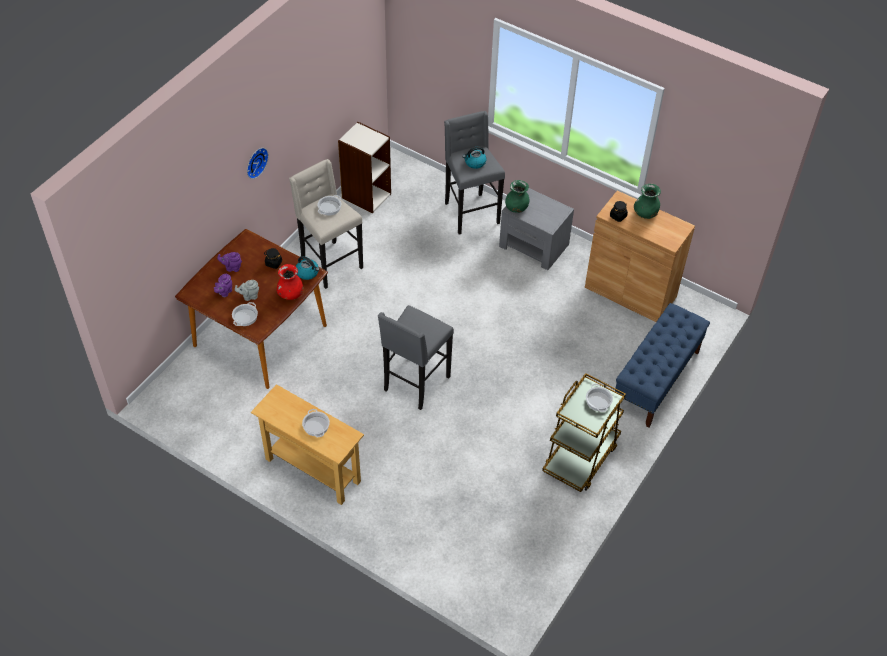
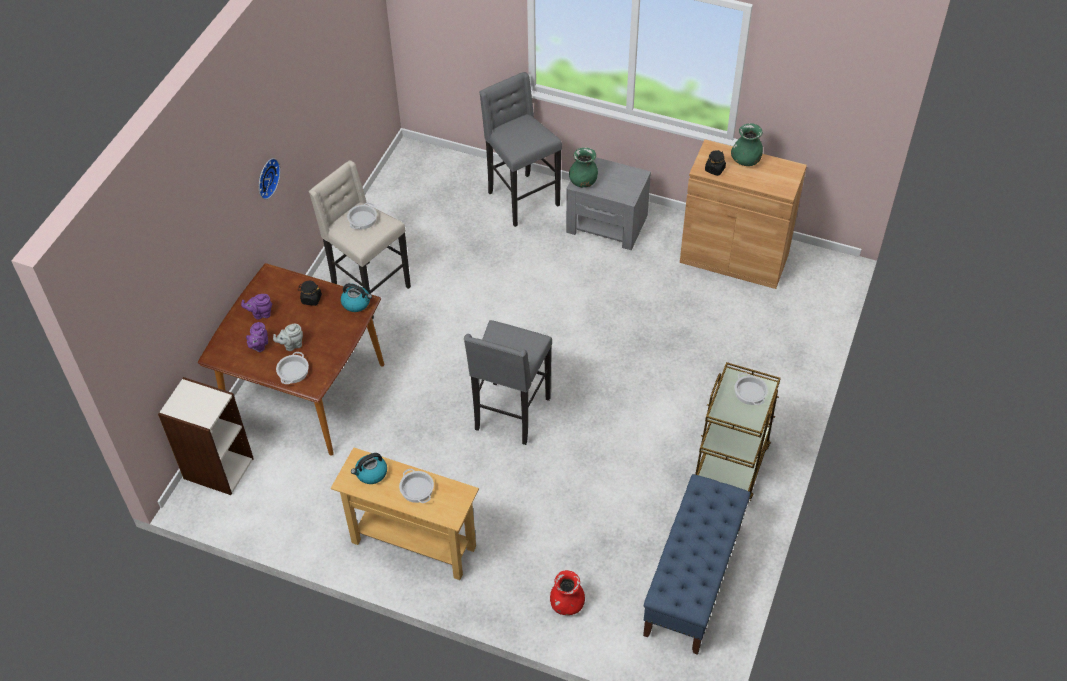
camera: 10 degrees left, 0 degrees up
(290, 294) = (342, 333): red vase -> red vase (567, 604)
(366, 195) = (391, 200): bookcase -> bookcase (218, 468)
(474, 163) = (523, 136): kettle -> kettle (371, 473)
(656, 380) = (792, 356): blue bench -> blue bench (693, 581)

